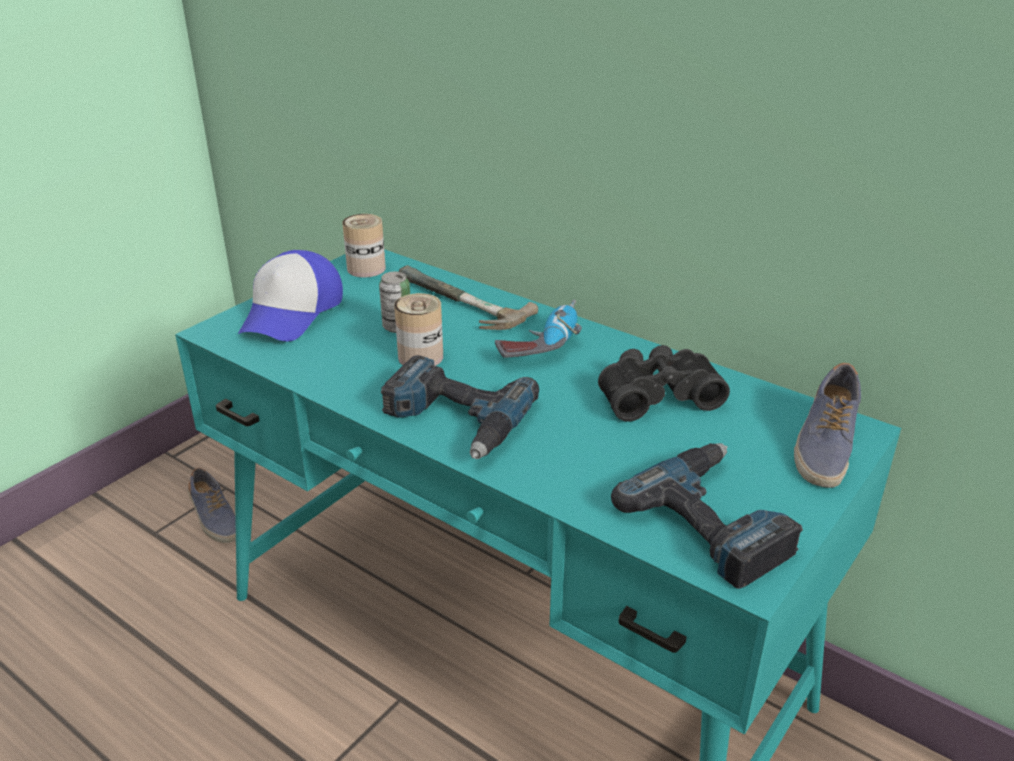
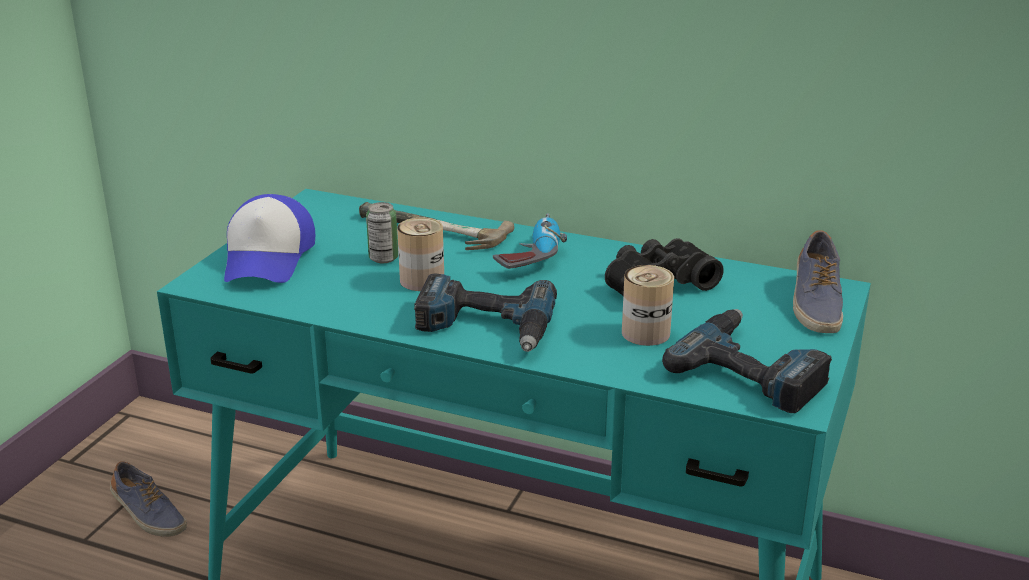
camera: 15 degrees left, 5 degrees down
(366, 269) = (319, 211): can -> can (645, 333)

